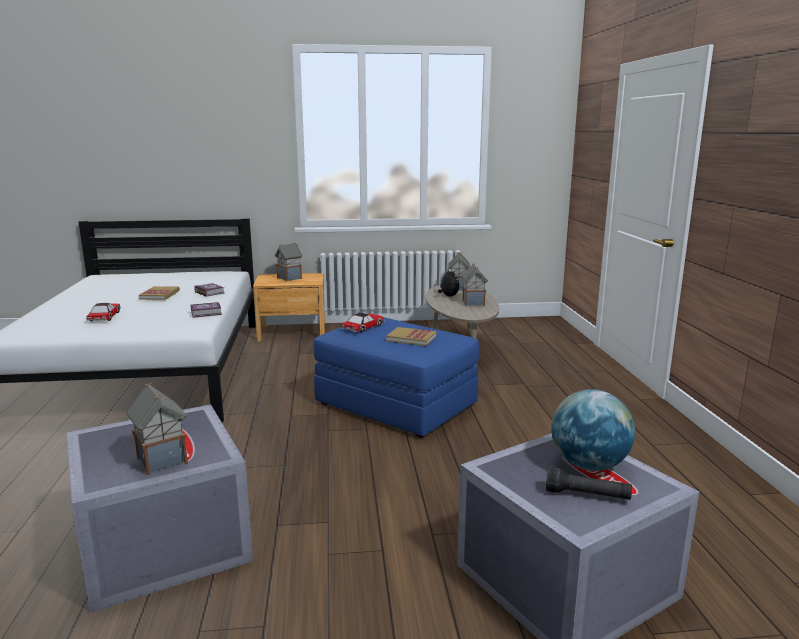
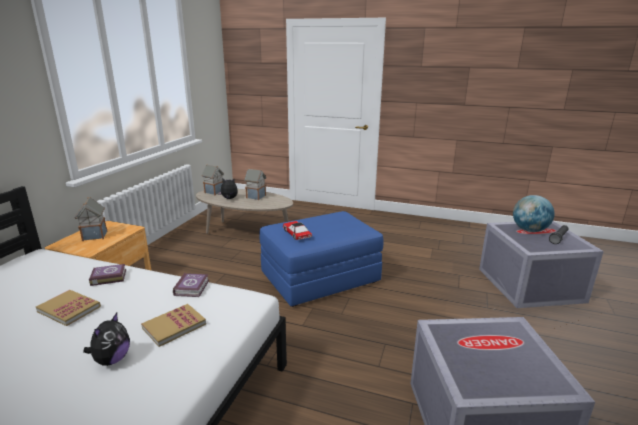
camera: 65 degrees left, 5 degrees up
(104, 317) = (112, 359): toy car -> plush toy
(161, 460) = (521, 352): toy house -> none
(411, 338) = (336, 225): book -> book (174, 326)

